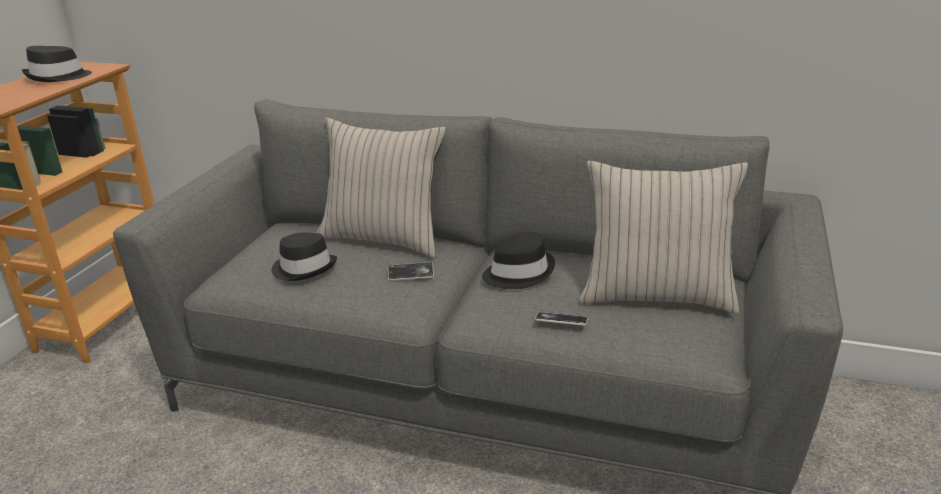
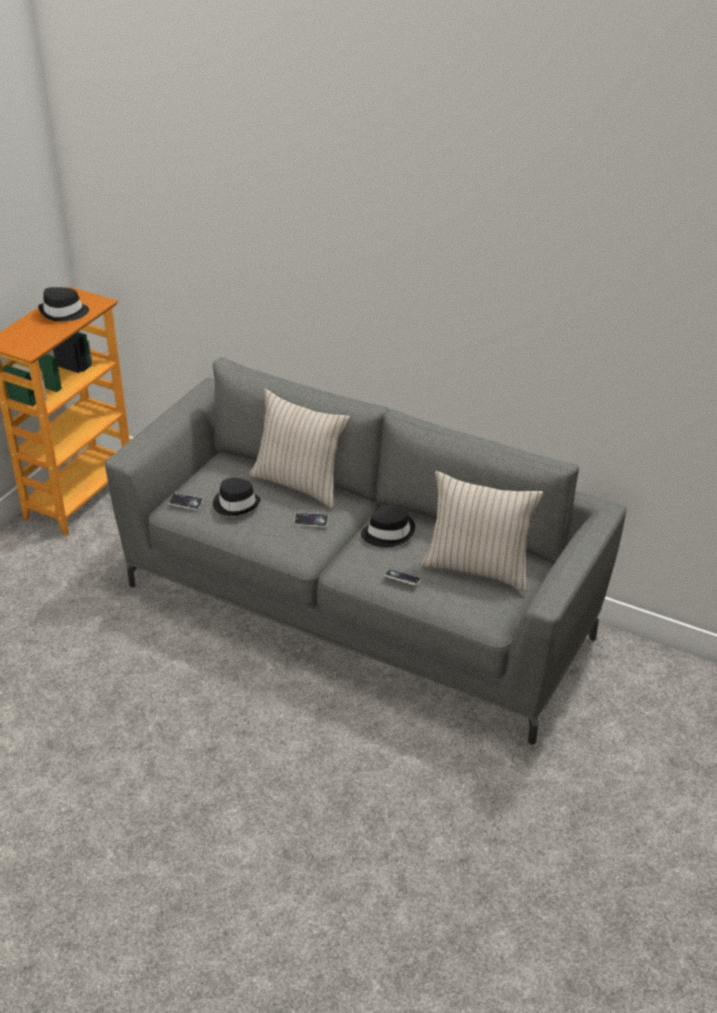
camera: 10 degrees right, 10 degrees up
(234, 276) = (186, 503): none -> phone

